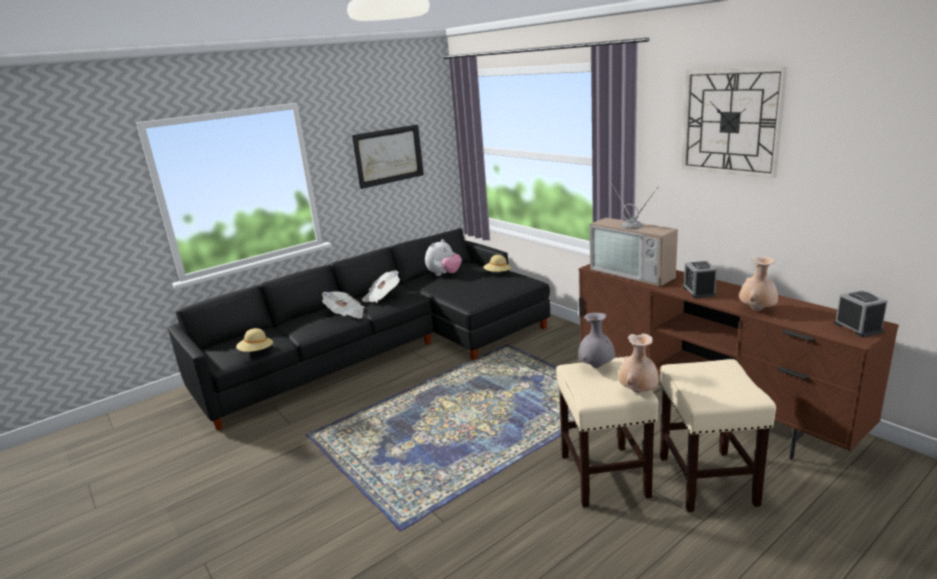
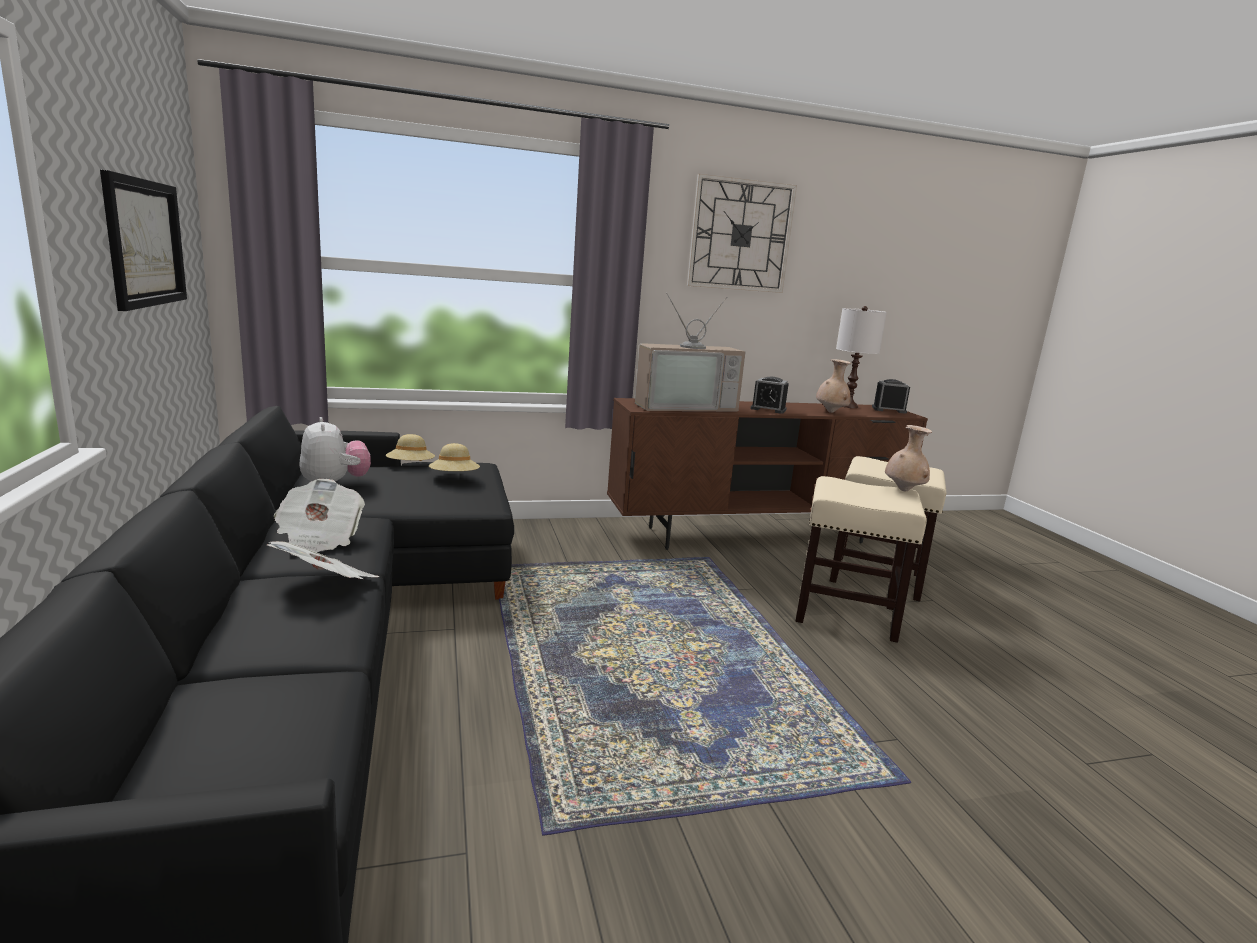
camera: 70 degrees left, 5 degrees down
(256, 352) = (329, 725): beige hat -> beige hat (454, 478)
(596, 367) = (837, 488): grey vase -> none
(818, 310) = (848, 406): none -> white table lamp

